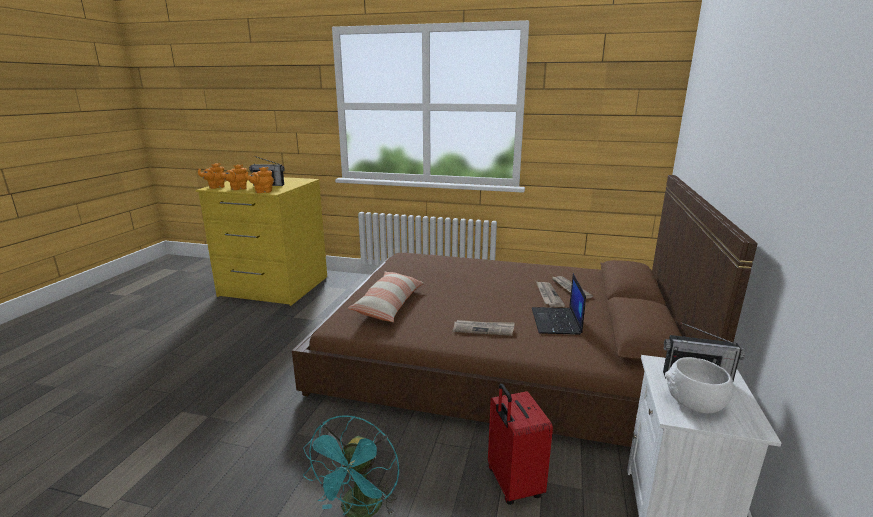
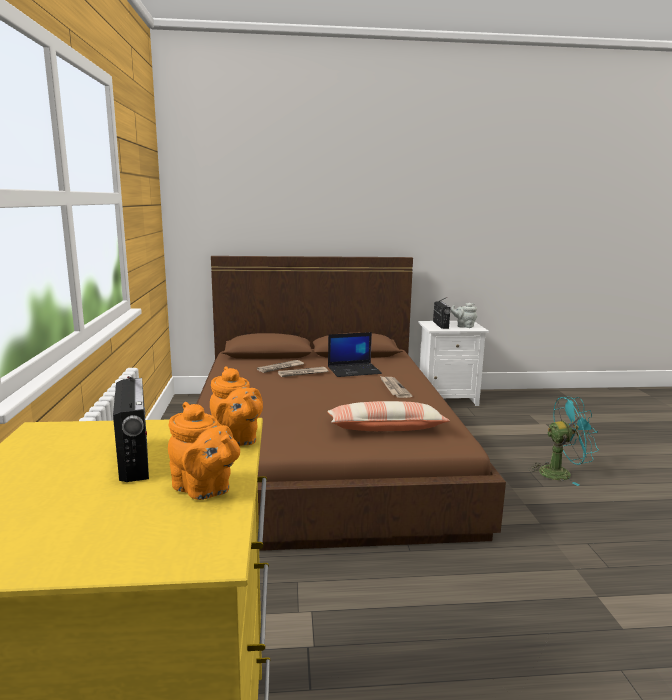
camera: 110 degrees left, 5 degrees down
(215, 187) = (187, 546): orange teapot -> none
(512, 484) = (475, 432): red suitcase -> none
(694, 403) = (464, 326): white bowl -> grey teapot

